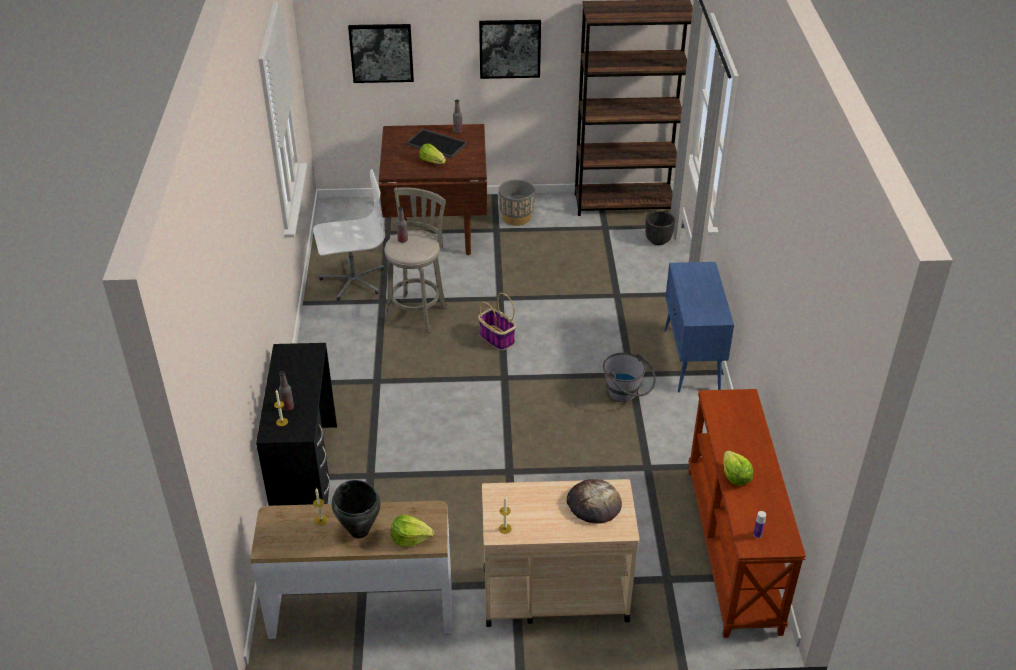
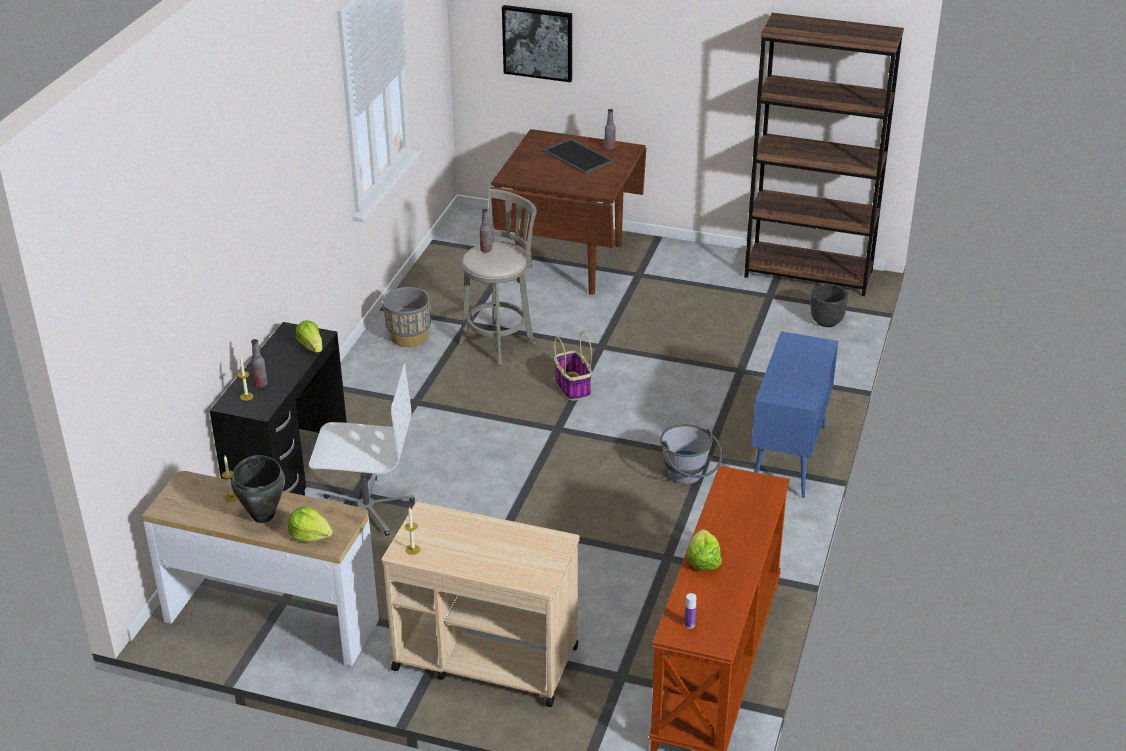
camera: 20 degrees right, 5 degrees down
(353, 280) = (447, 296): white office chair -> white office chair (366, 508)
(432, 161) = (561, 174): lettuce -> lettuce (311, 346)
(510, 48) = (684, 58): picture -> none
(516, 217) = (669, 266): grey planter -> grey planter (409, 337)
(593, 503) = (523, 549): bread -> none

